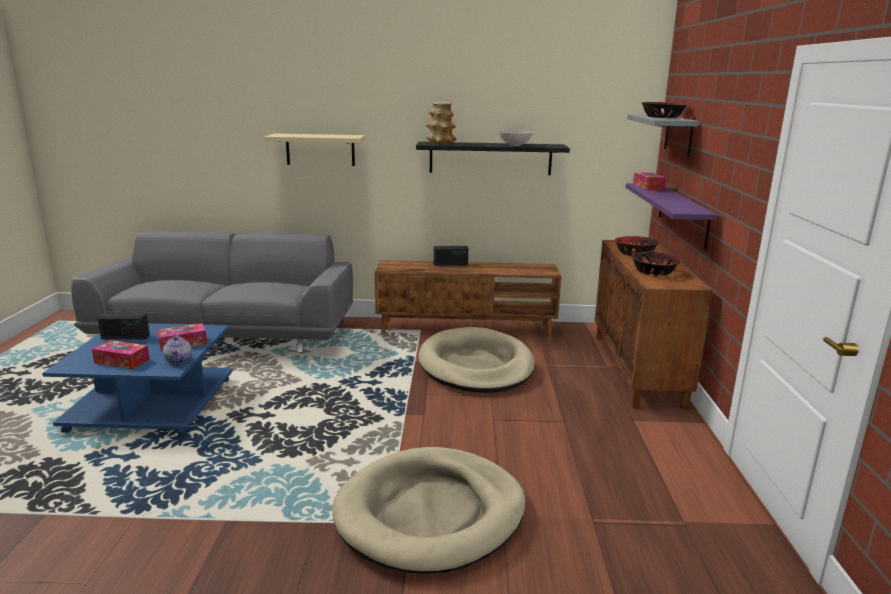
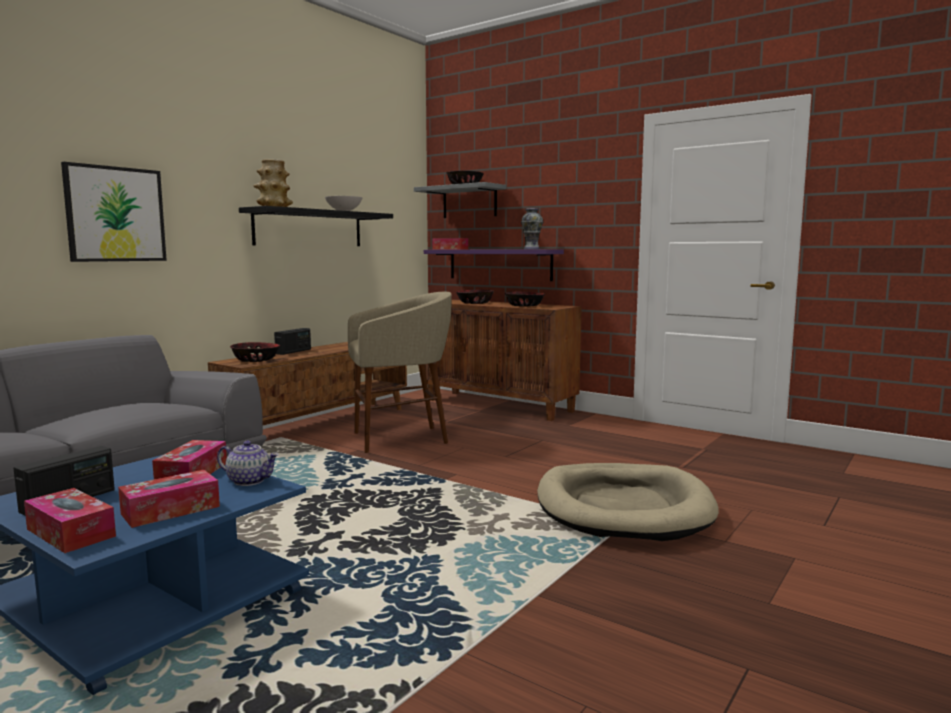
camera: 55 degrees left, 10 degrees down
(83, 355) = (71, 533): none -> tissue box
(320, 149) = (115, 214): beige shelf -> picture
(404, 266) = (256, 360): none -> bowl
(476, 366) = (401, 439): beige dog bed -> beige stool
(683, 207) = (531, 249): none -> vase

